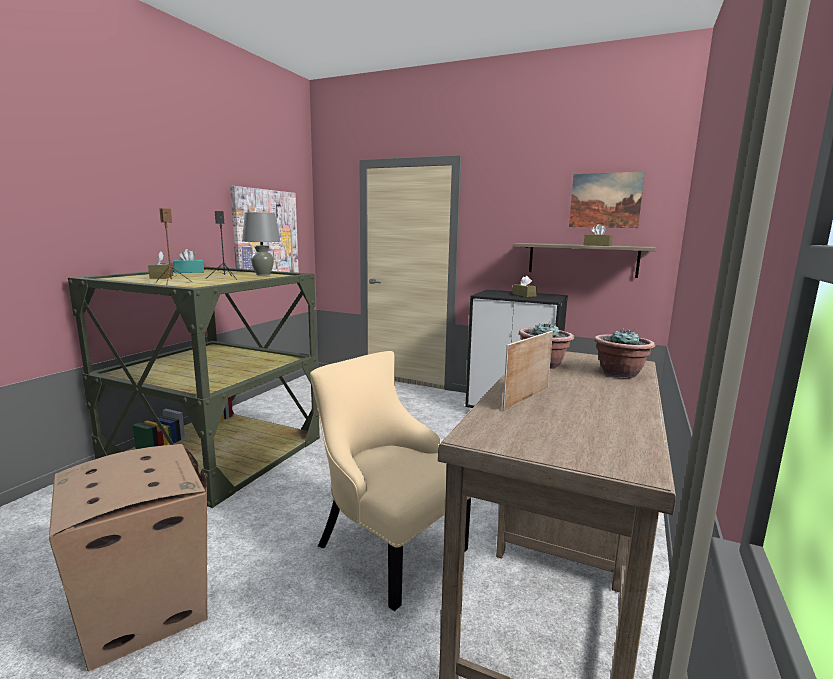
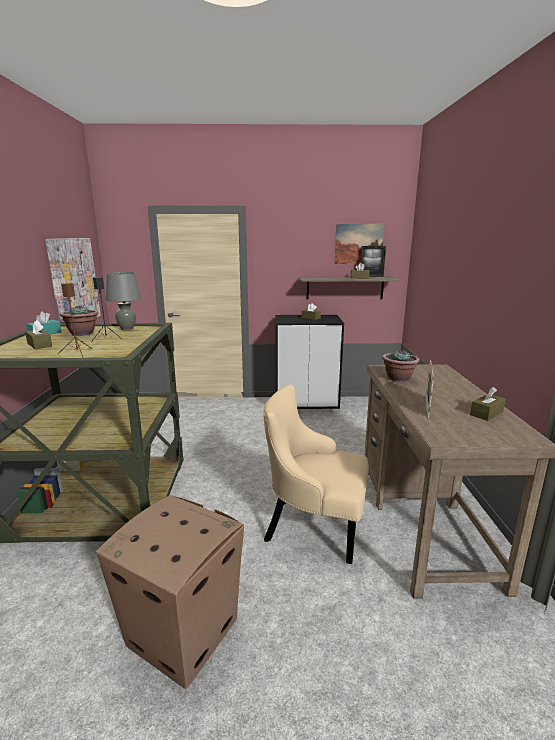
camera: 25 degrees left, 5 degrees up
(611, 423) = (486, 413): none -> brown tissue box
(619, 245) = (371, 277): none -> picture frame
(619, 373) = (444, 377): potted plant -> potted plant (82, 333)

